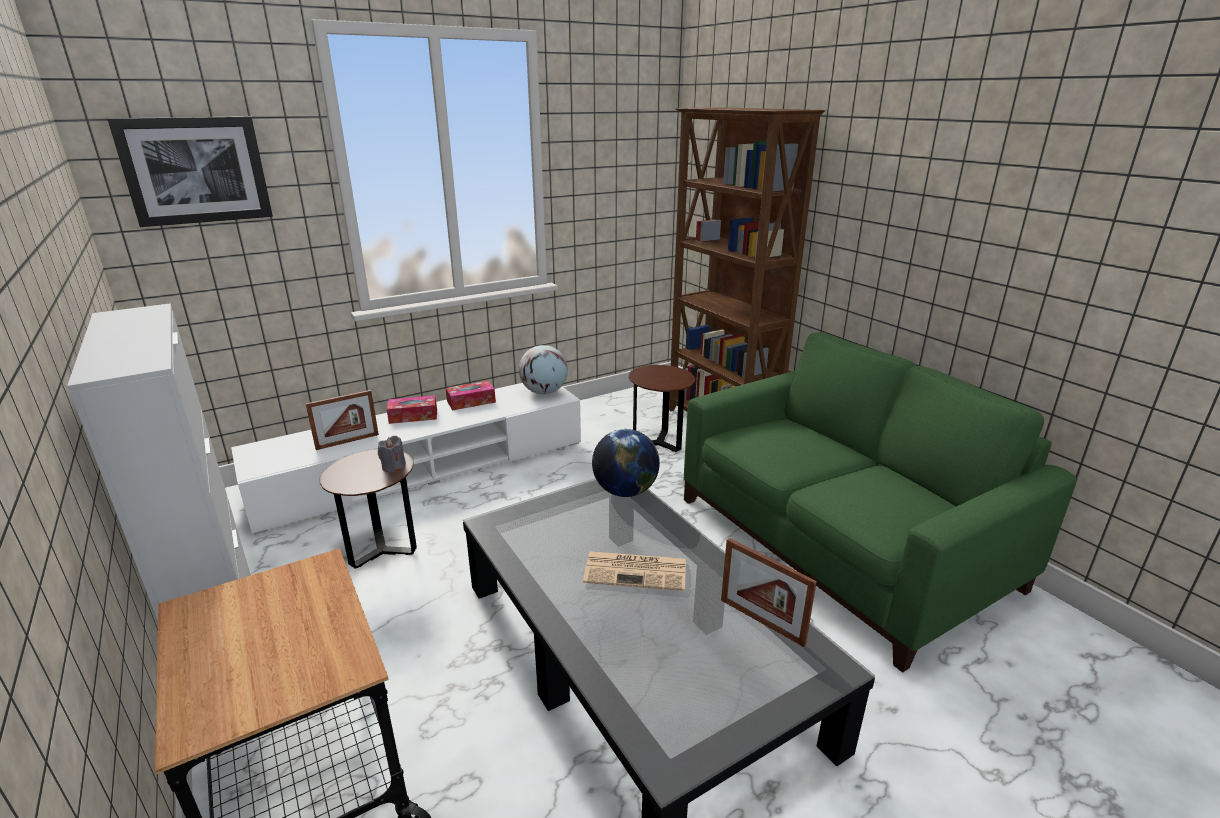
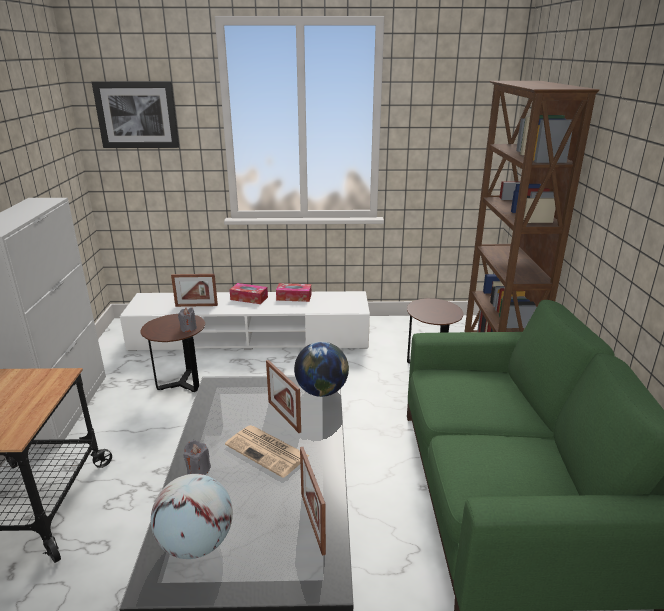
camera: 30 degrees right, 0 degrees up
(544, 392) = (349, 302): globe -> globe (196, 543)
(581, 621) = (198, 469): none -> grey candle
(613, 530) = (284, 416): none -> picture frame

